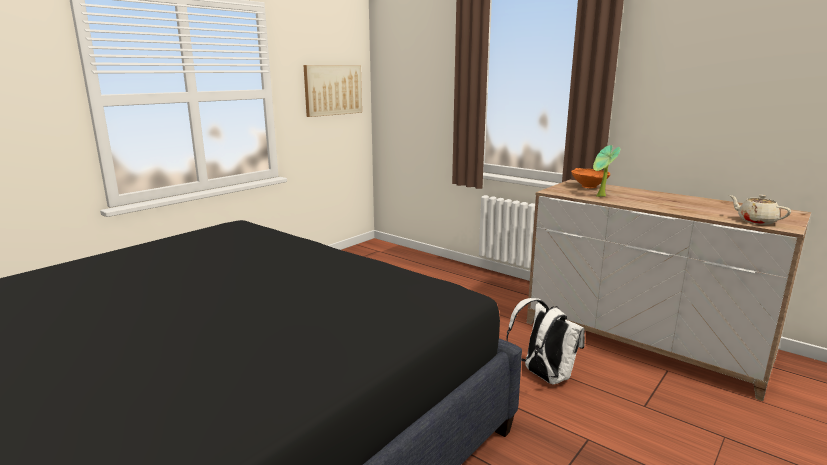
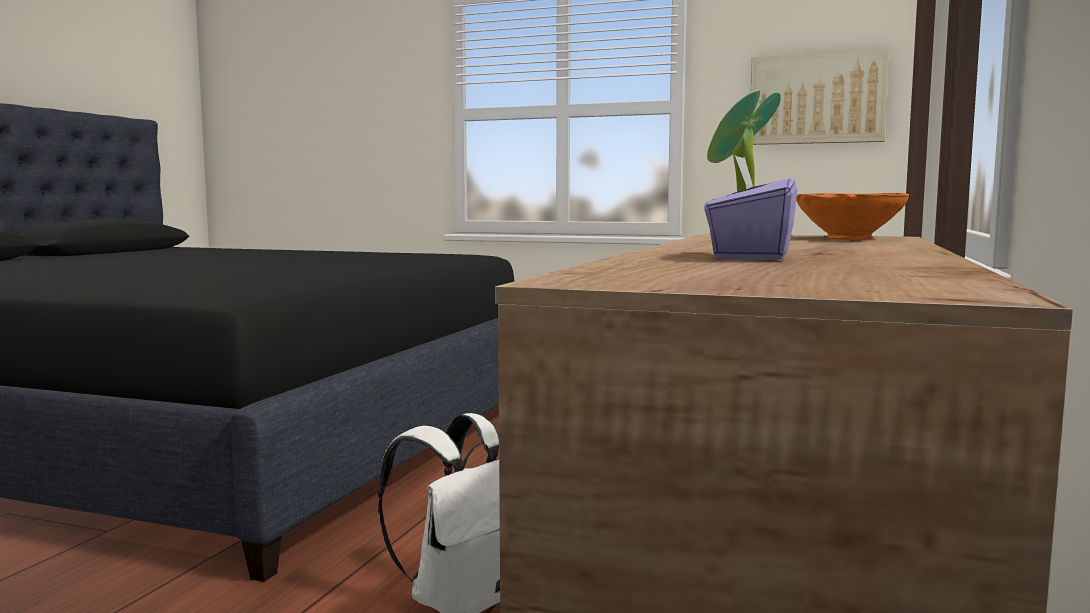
camera: 70 degrees right, 10 degrees down
(696, 208) = (749, 257): none -> purple tissue box
(755, 221) = (641, 271): beige teapot -> none

